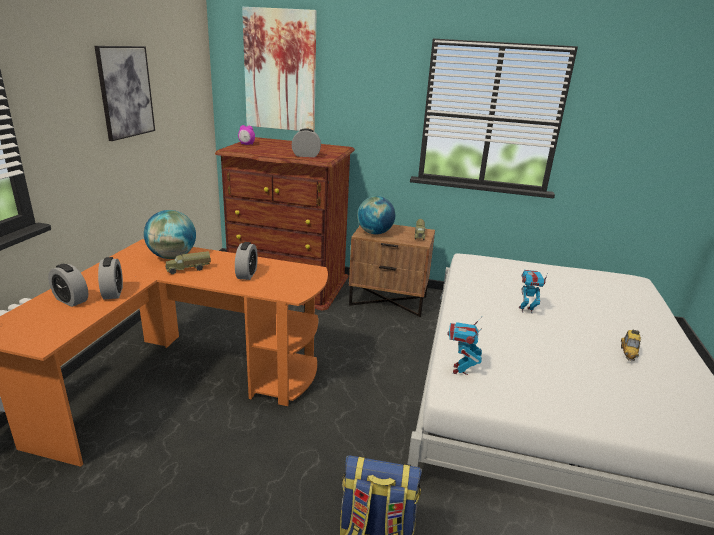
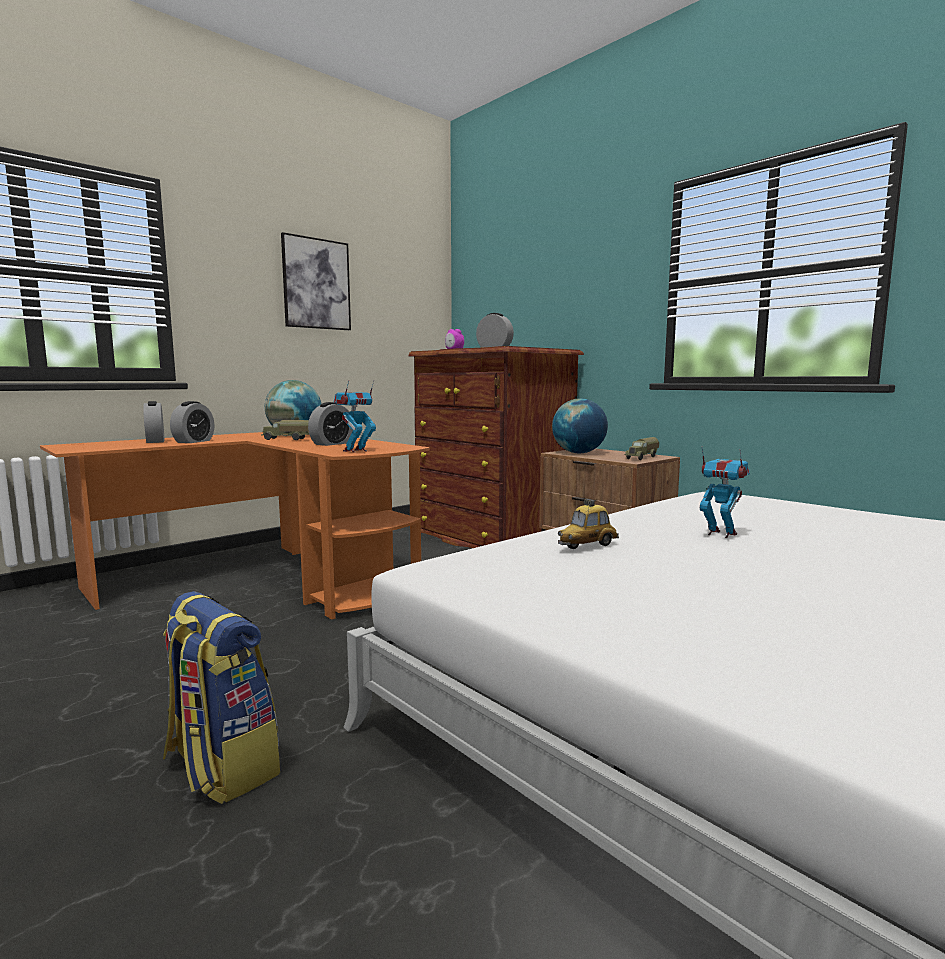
camera: 35 degrees right, 15 degrees down
(280, 71) = (509, 272): picture -> none
(460, 370) = (481, 558): toy robot -> toy robot (355, 451)
(628, 353) = (879, 603): toy car -> toy car (587, 545)

